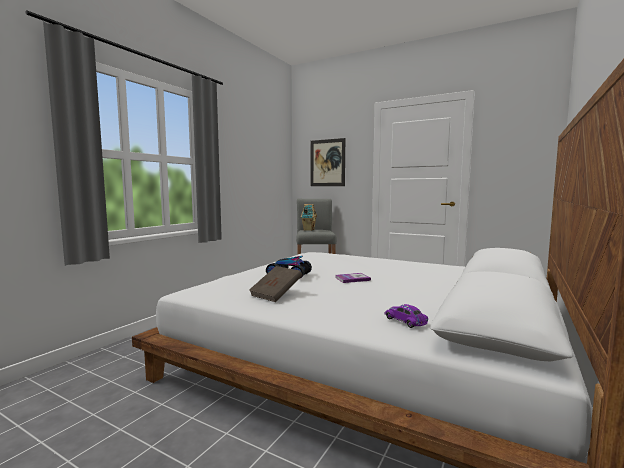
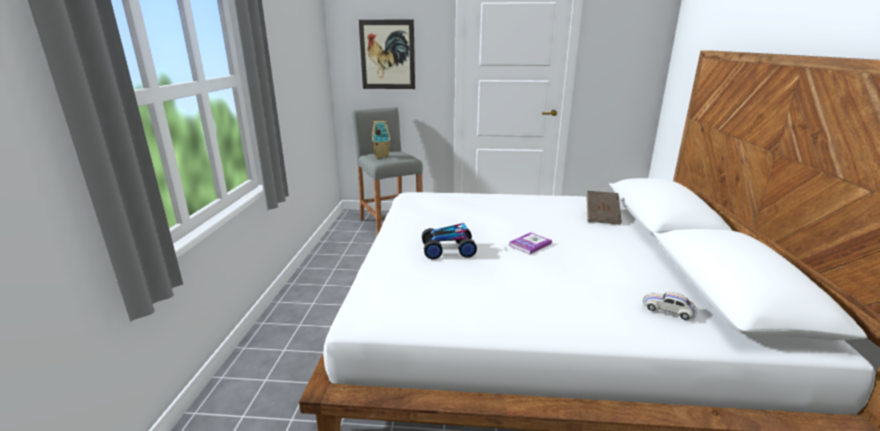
camera: 25 degrees left, 15 degrees up
(276, 294) = (486, 295): brown book -> brown book (602, 217)
(405, 321) = (668, 310): purple toy car -> white toy car

